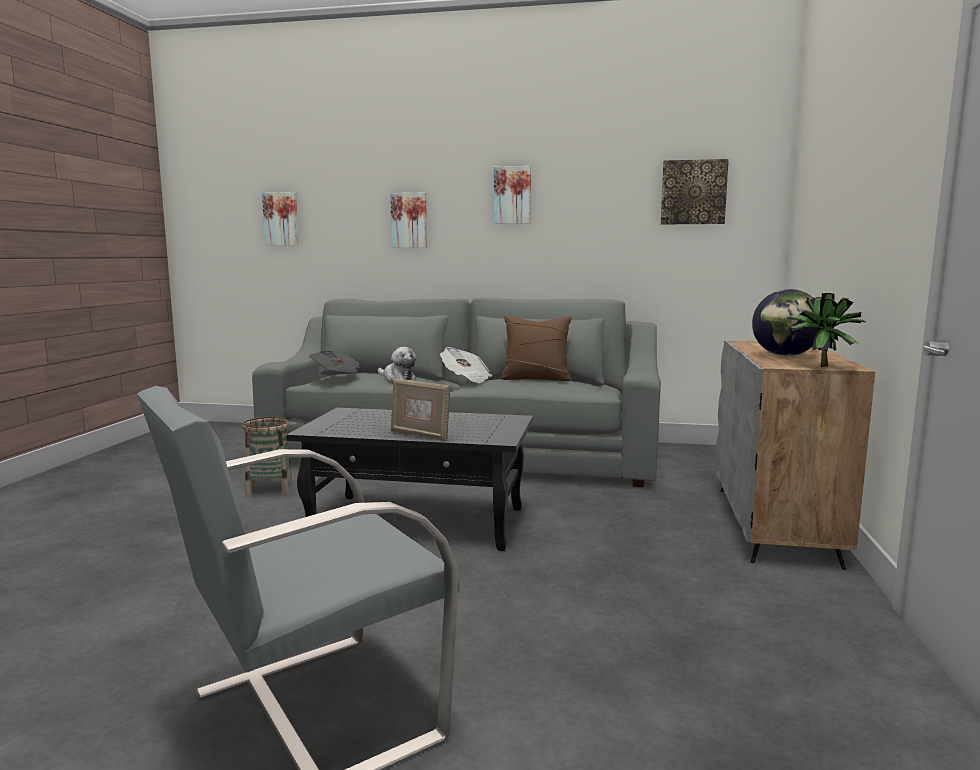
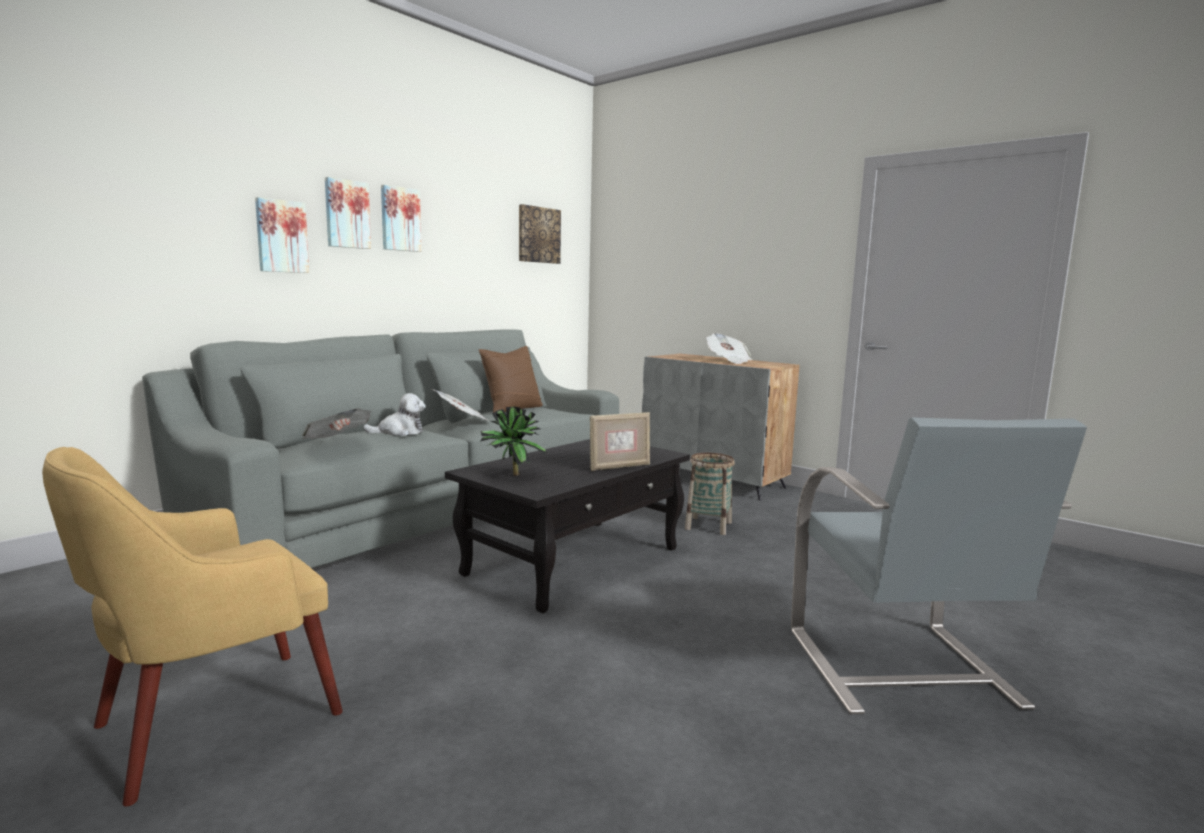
camera: 60 degrees left, 0 degrees up
(125, 503) = (211, 721): none -> yellow armchair
(269, 490) = (360, 609): basket -> basket (708, 526)
(281, 219) = (52, 213): picture -> picture (346, 214)
(784, 355) = (728, 361): globe -> newspaper
(819, 366) = (774, 364): potted plant -> potted plant (511, 475)

